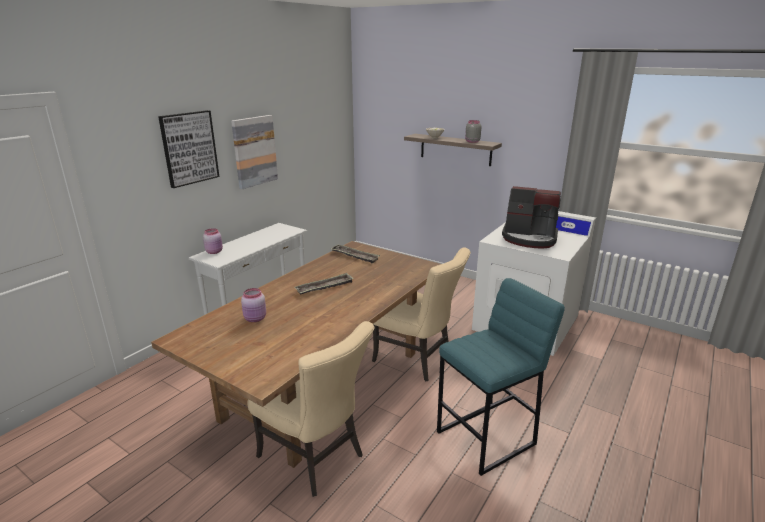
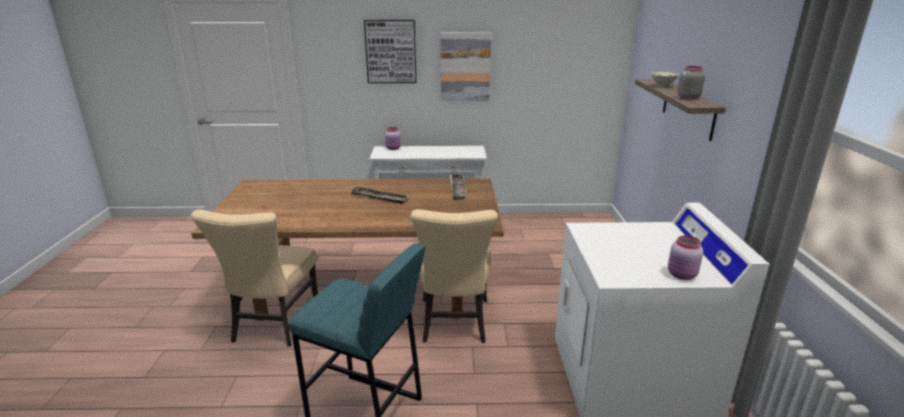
camera: 55 degrees right, 0 degrees up
(255, 319) = (299, 194): pink jar -> pink jar (682, 275)
(529, 238) = (633, 247): coffee machine -> none

